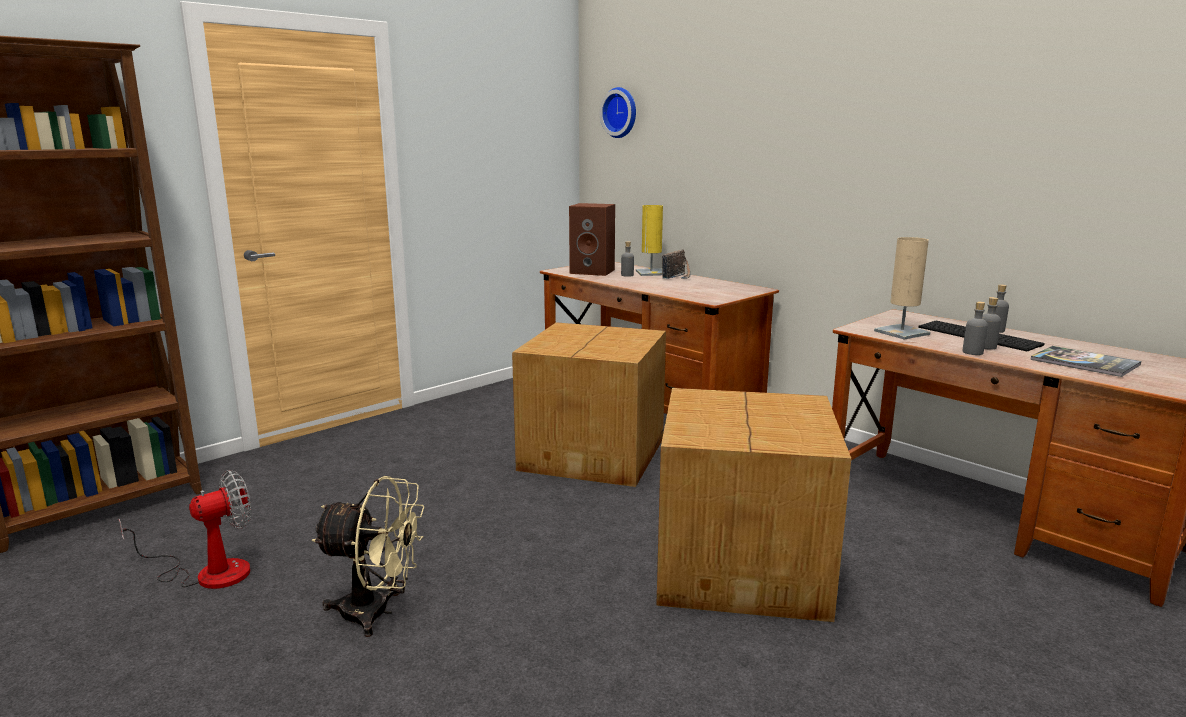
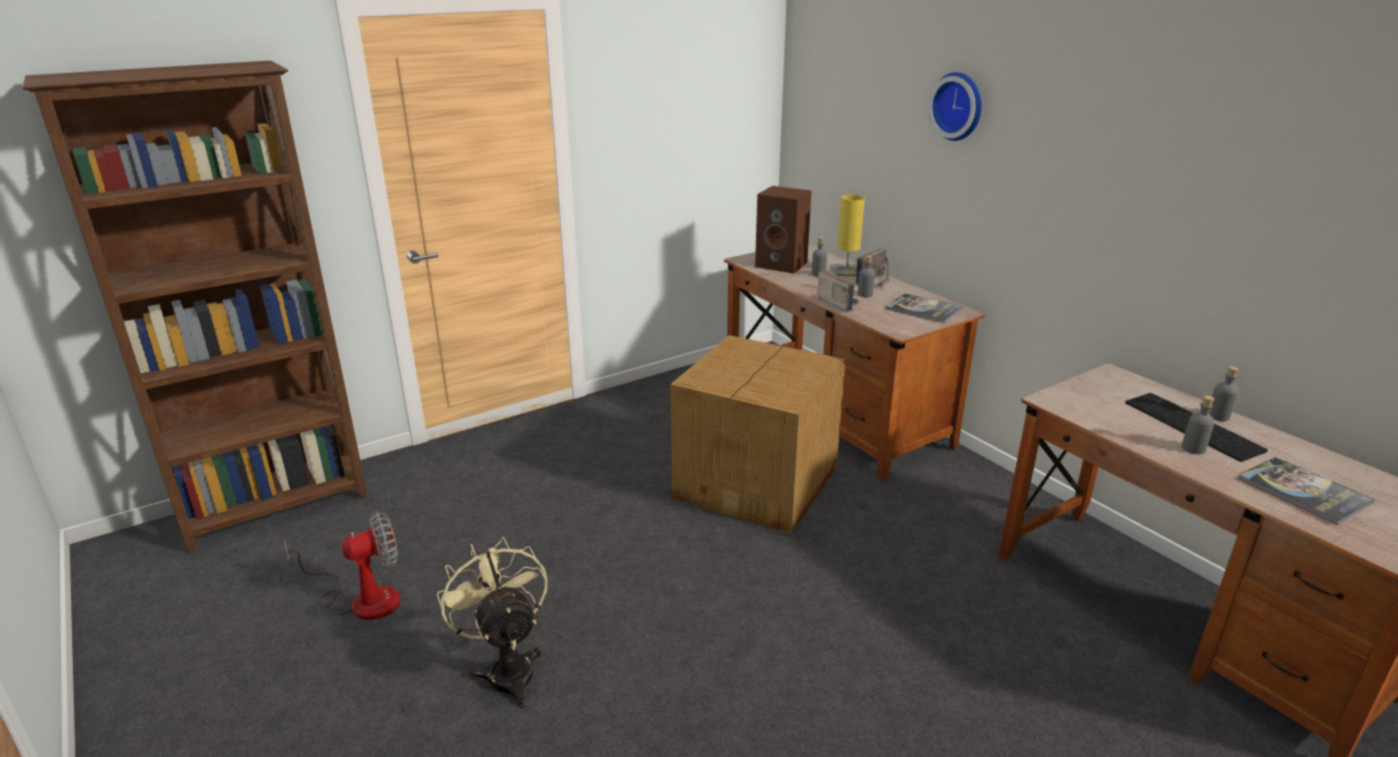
camera: 10 degrees right, 10 degrees up
(377, 612) = (507, 669): beige fan -> beige fan turned 135 degrees counterclockwise
(621, 113) = (828, 77): wall clock -> wall clock (959, 106)
(652, 289) = (838, 303): none -> radio
(726, 289) = (923, 309): none -> book
(744, 565) = (881, 655): cardboard box -> none
(901, 332) = (1101, 412): beige table lamp -> none
(972, 352) = (1172, 458): grey bottle -> grey bottle (865, 294)

